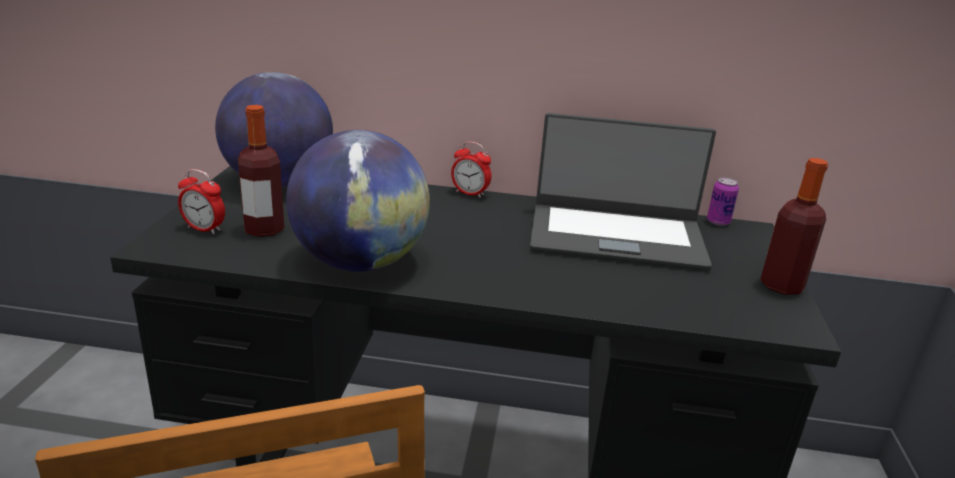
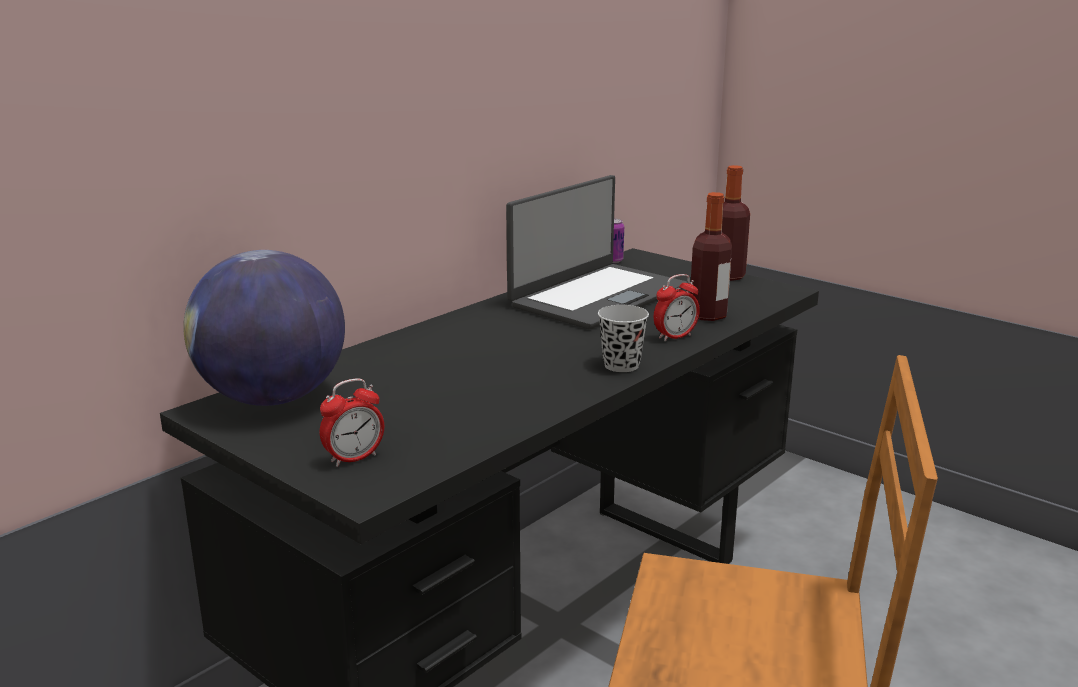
camera: 55 degrees left, 5 degrees down
(264, 229) = (398, 427): bottle -> bottle (707, 315)
(360, 262) = (533, 397): globe -> none
(468, 283) = (621, 365): none -> black cup
(470, 193) = (440, 321): alarm clock -> alarm clock (675, 337)

